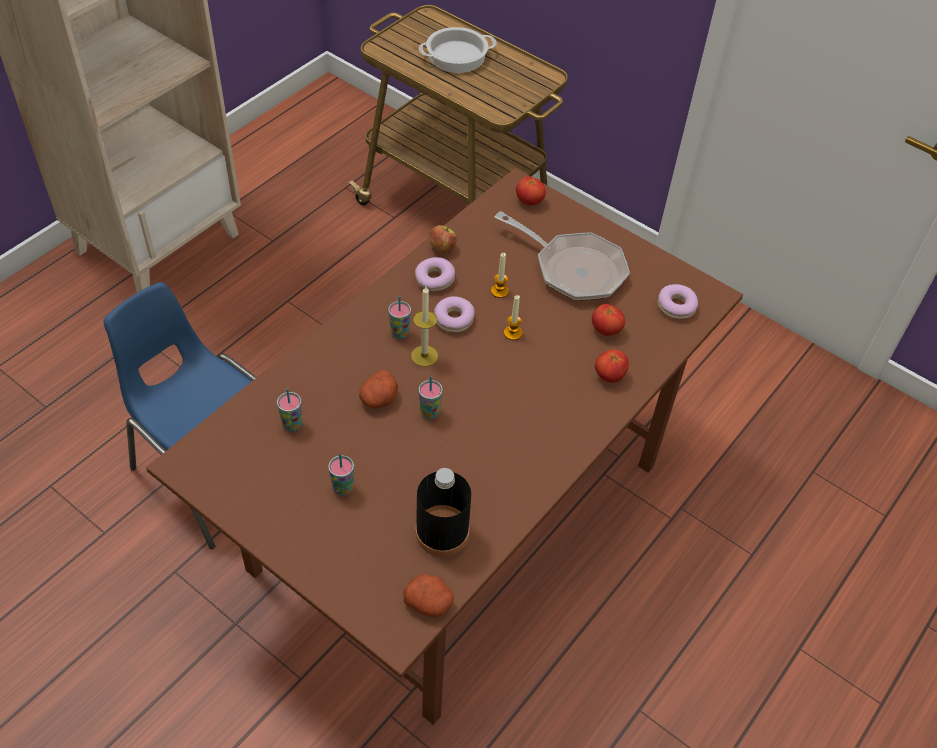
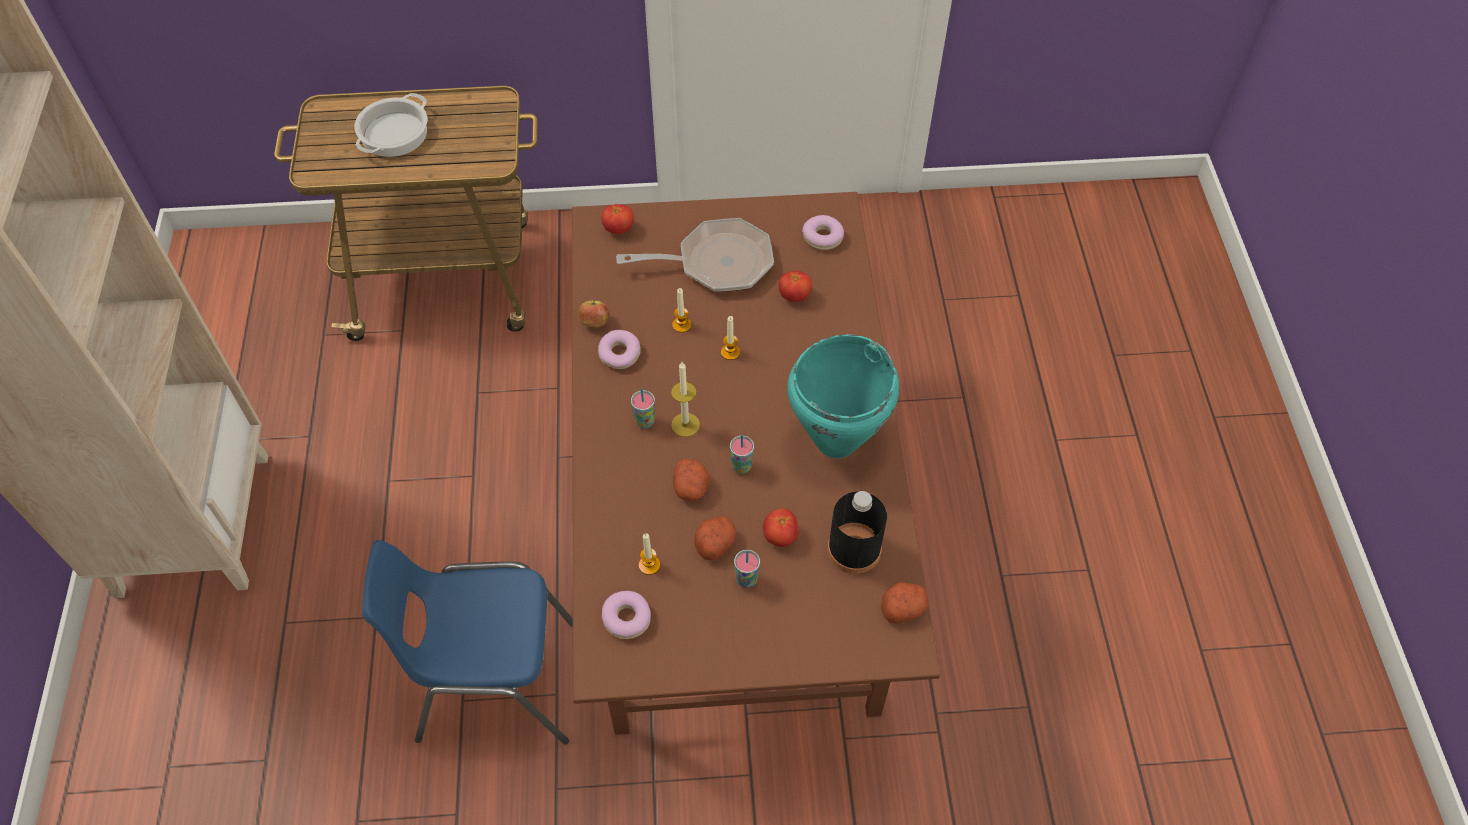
camera: 40 degrees left, 5 degrees up
(292, 425) = (649, 565): cup -> candle
(351, 446) = (714, 543): none -> potato
(454, 319) = (673, 376): donut -> donut (627, 618)
(518, 448) = (835, 440): none -> turquoise cooking pot
(609, 376) = (835, 331): tomato -> tomato (780, 536)

